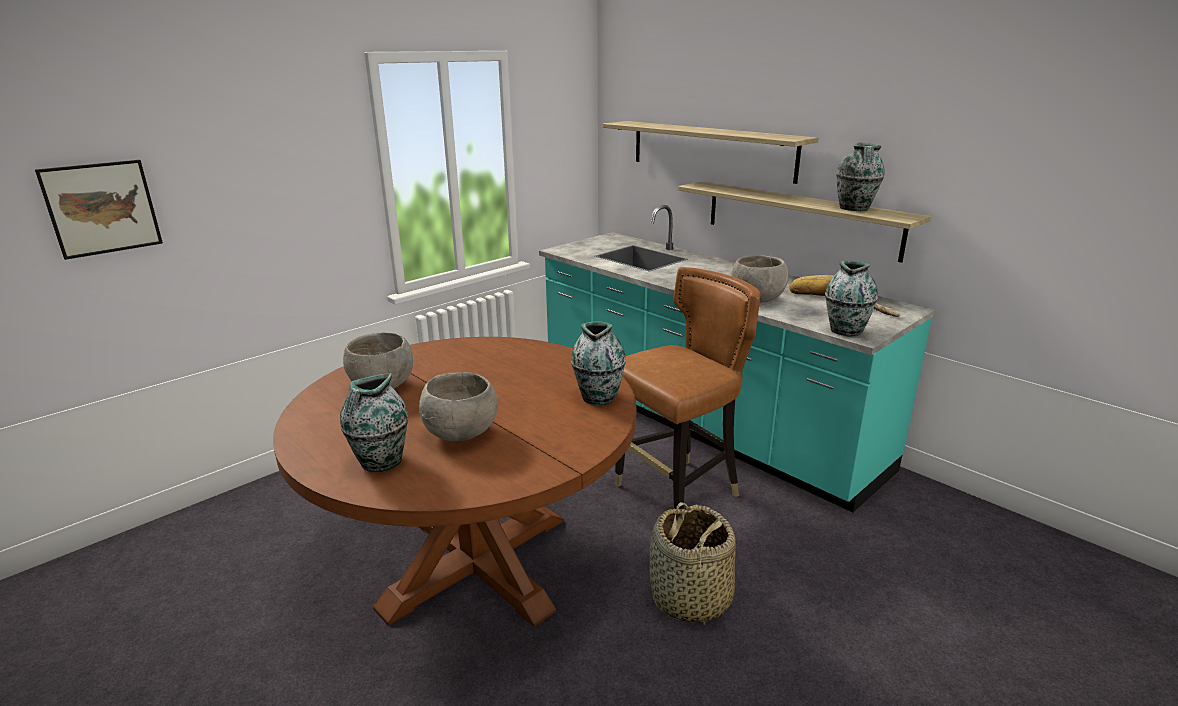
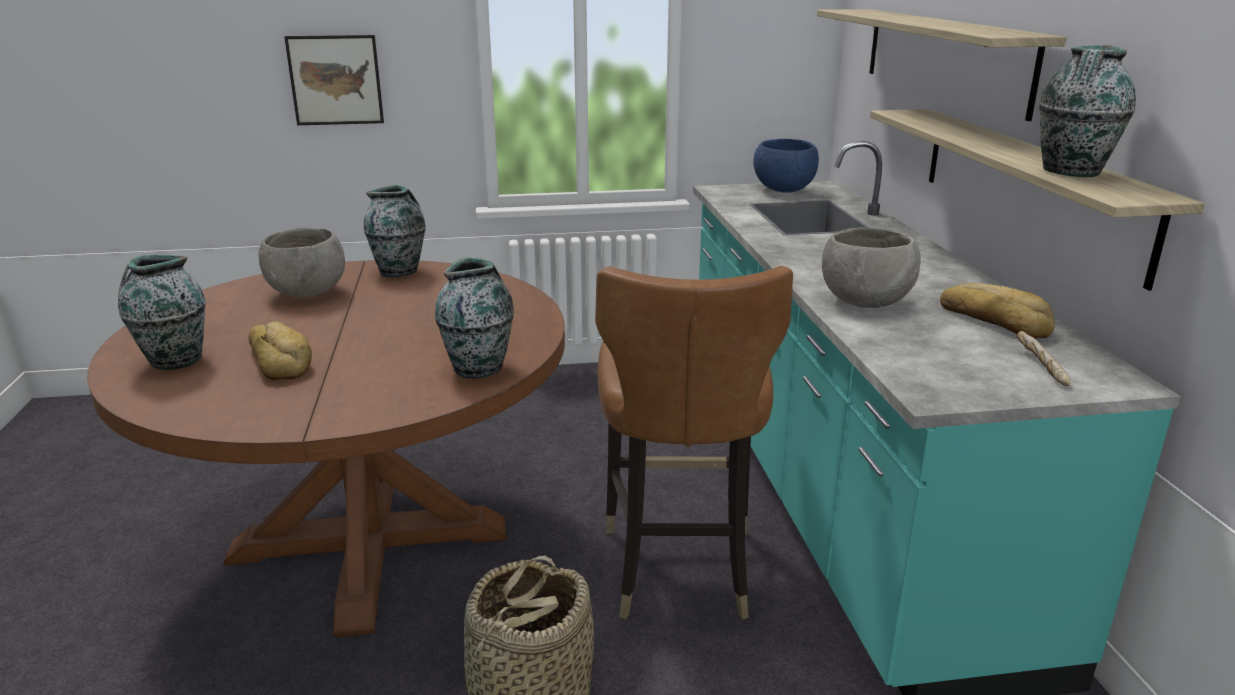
camera: 35 degrees right, 0 degrees up
(102, 208) = (161, 54): picture -> picture (335, 80)
(461, 434) = (281, 359): grey bowl -> bread
(597, 243) = (783, 190): none -> blue bowl
(677, 494) = (678, 568): brown chair -> brown chair turned 90 degrees clockwise
(846, 330) = (921, 379): vase -> vase (400, 271)

